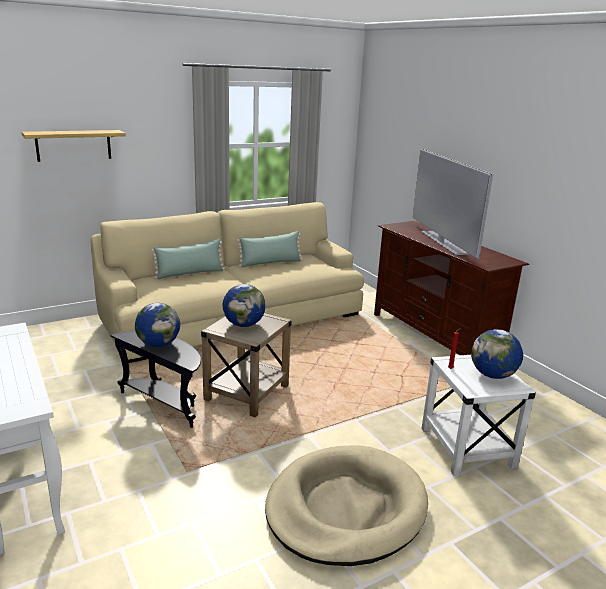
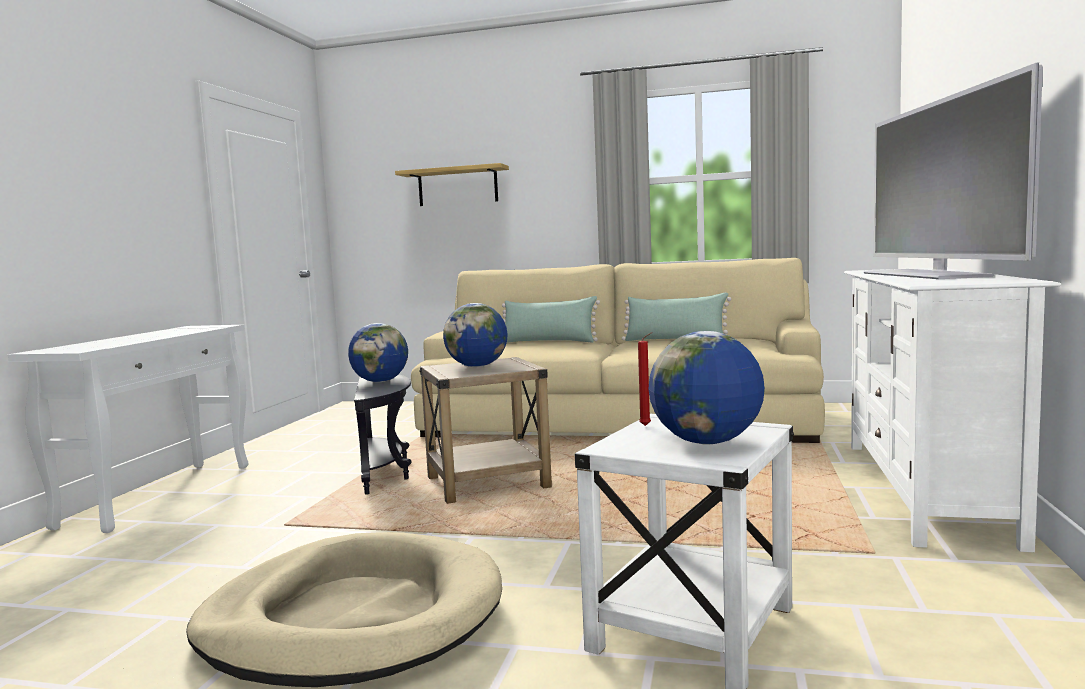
camera: 45 degrees right, 15 degrees down
(433, 337) = (925, 489): brown tv stand -> white tv stand
(446, 242) = (925, 274): television -> television turned 150 degrees clockwise

